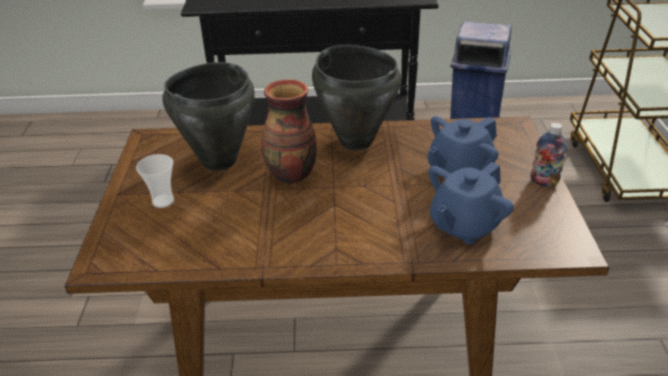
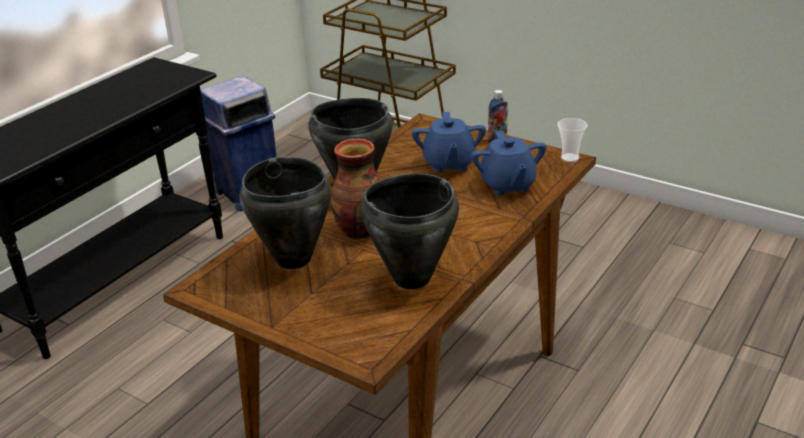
camera: 55 degrees left, 5 degrees down
(163, 201) = (316, 304): cup -> cup (570, 158)
(239, 235) = (411, 278): none -> black cooking pot

